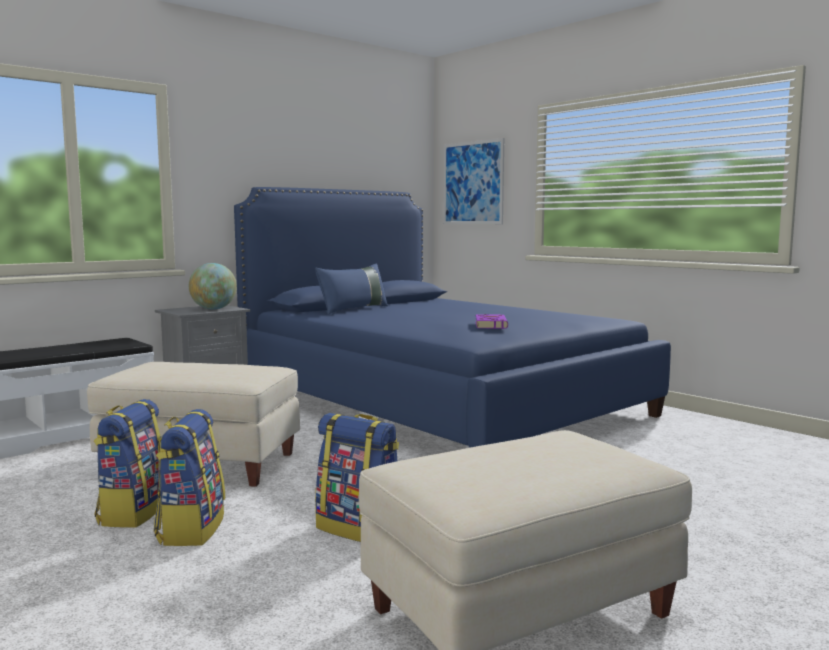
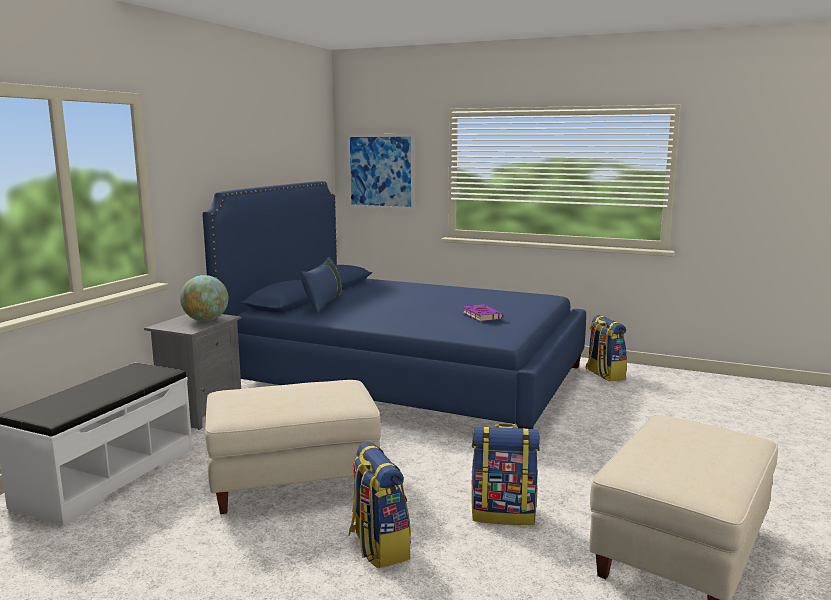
camera: 25 degrees left, 5 degrees up
(133, 512) = (305, 543): backpack -> backpack (604, 375)

